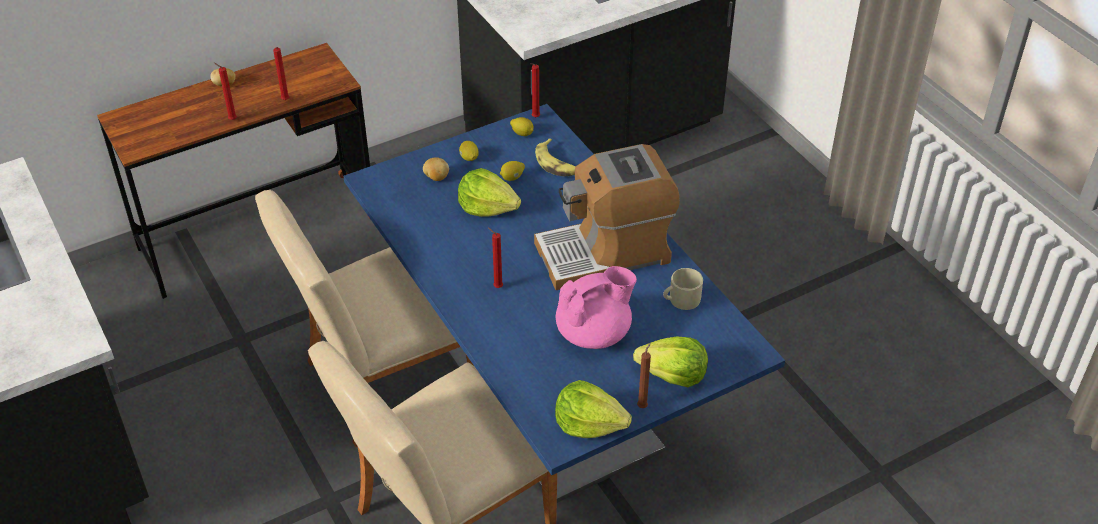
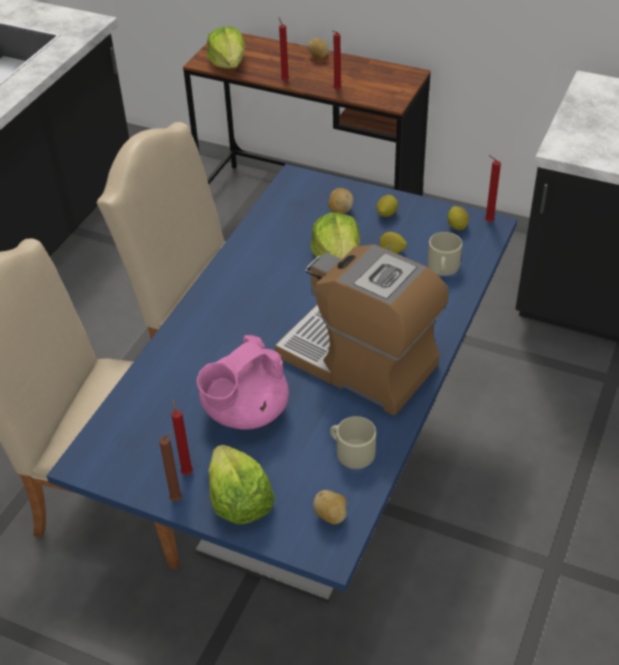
camera: 55 degrees right, 0 degrees up
(496, 287) = (243, 317): red candle -> red candle (187, 471)
(556, 164) = (443, 267): banana -> beige mug
(589, 423) = (123, 471): lettuce -> lettuce (229, 63)
(594, 333) = (244, 412): pink teapot -> pink teapot turned 105 degrees clockwise
(726, 337) = (331, 516): none -> potato

